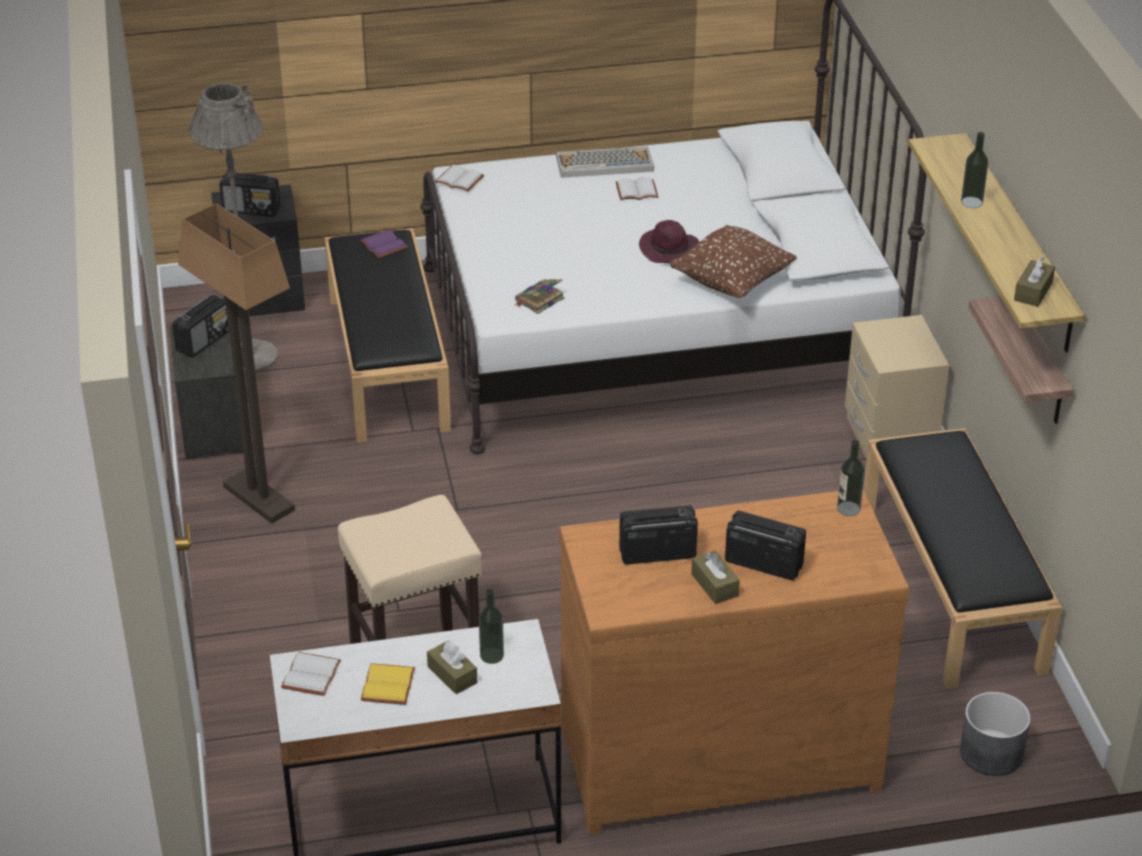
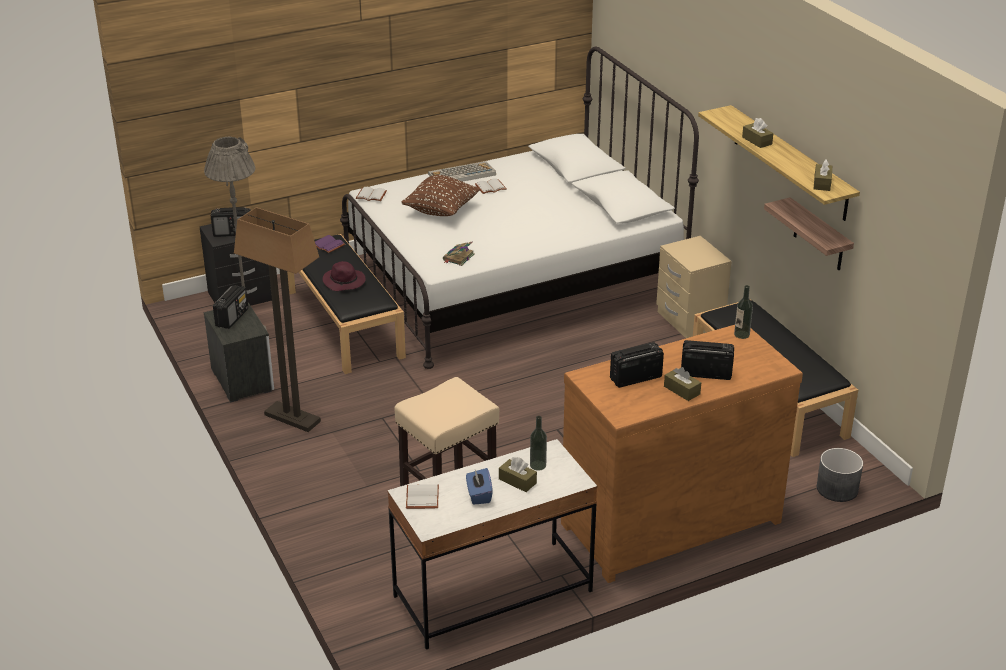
camera: 15 degrees left, 5 degrees down
(389, 686) = (479, 495): yellow book -> blue tissue box
(670, 250) = (529, 218): purple hat -> purple hat (344, 282)
(732, 282) = (578, 231): brown pillow -> brown pillow (441, 210)
(971, 202) = (757, 141): bottle -> brown tissue box

